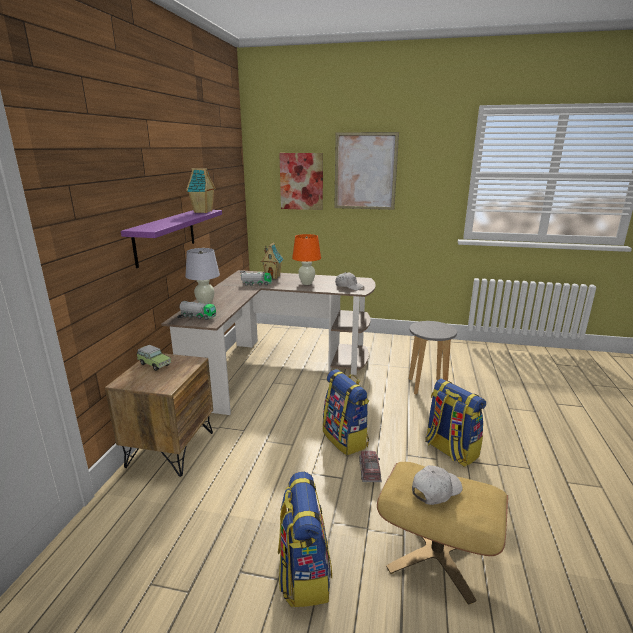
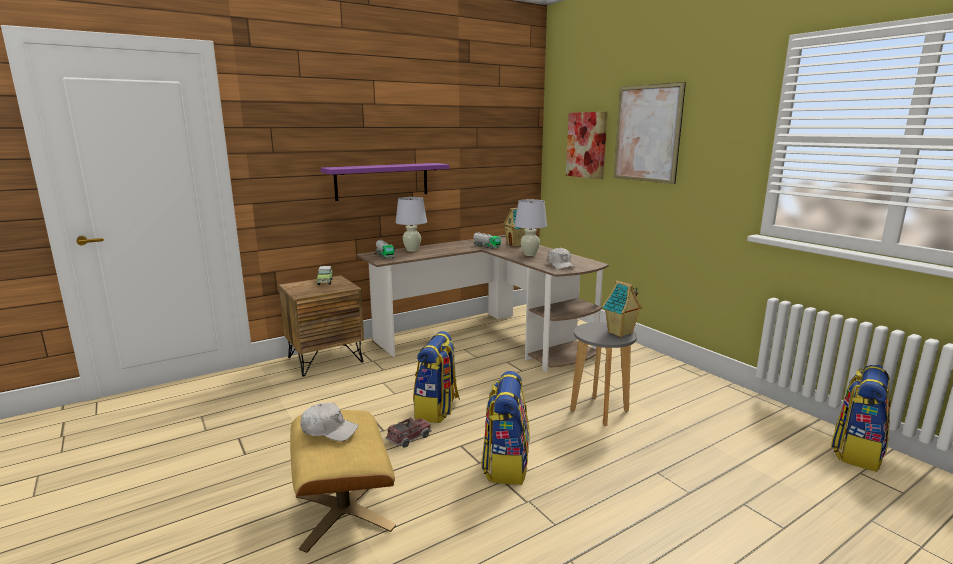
camera: 45 degrees right, 5 degrees down
(203, 212) = (427, 164): toy house -> toy house (620, 333)
(303, 573) = (259, 461): backpack -> backpack (856, 452)
(306, 283) = (529, 254): orange table lamp -> white table lamp

